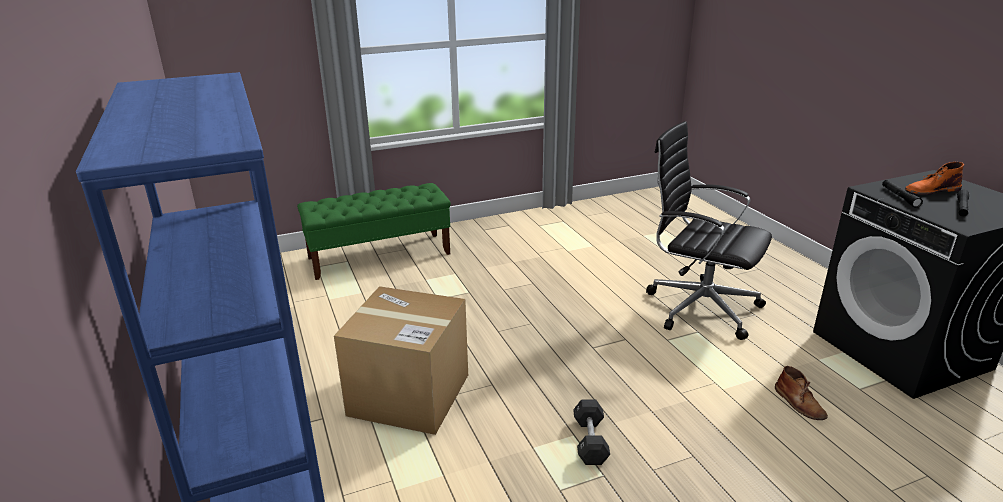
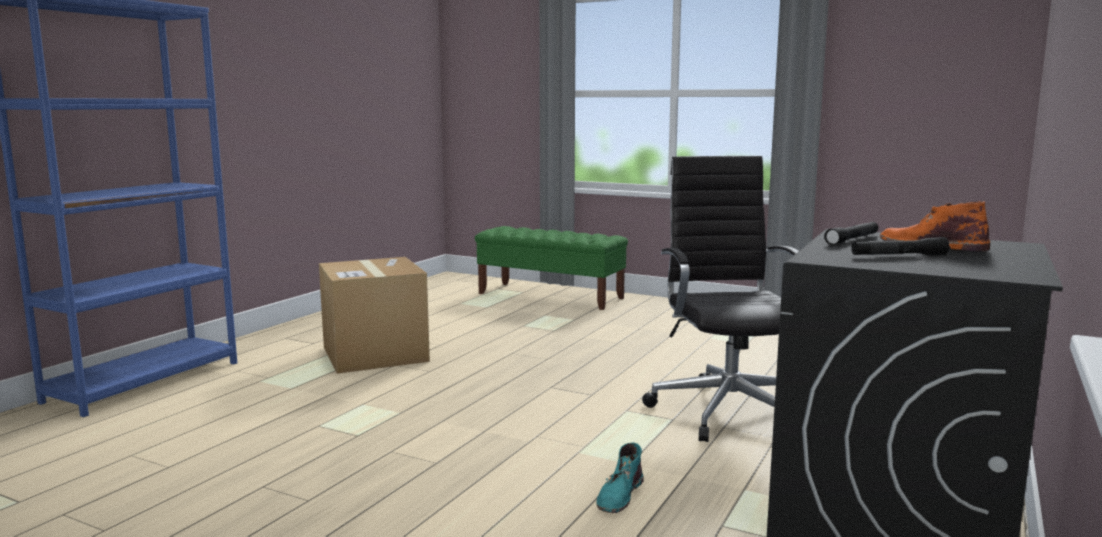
camera: 50 degrees right, 15 degrees down
(590, 441) = (400, 420): black dumbbell -> none
(799, 403) = (619, 495): brown boot -> turquoise boot

